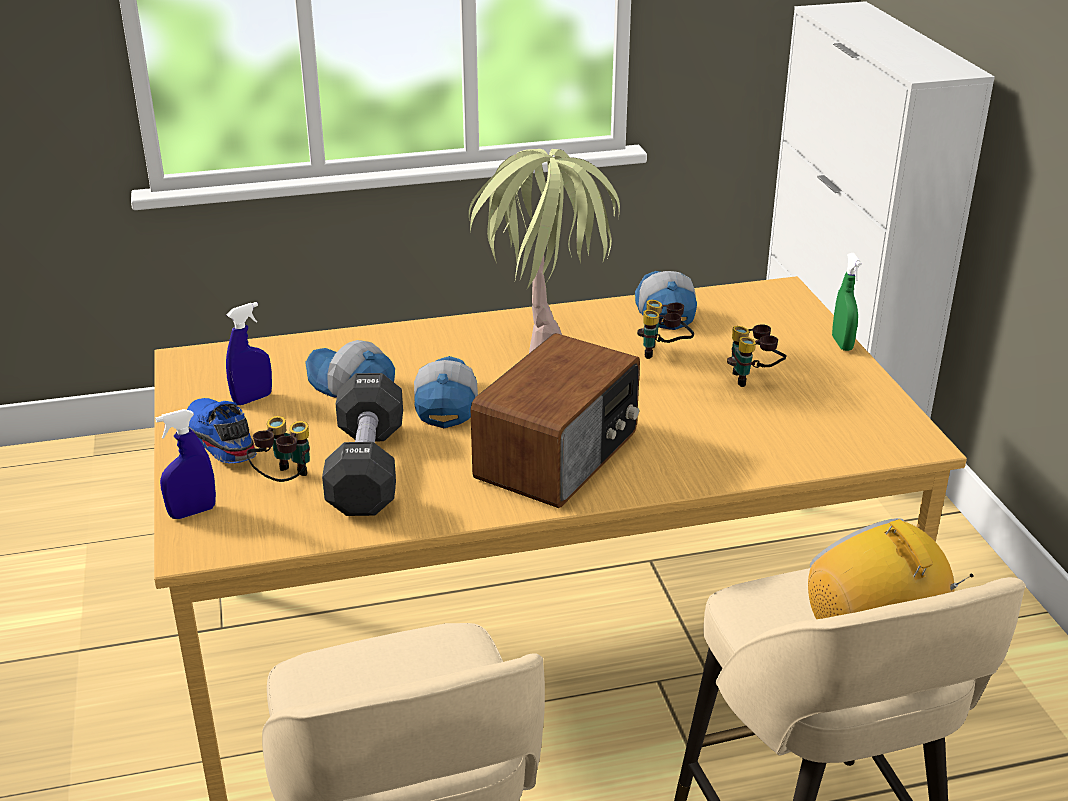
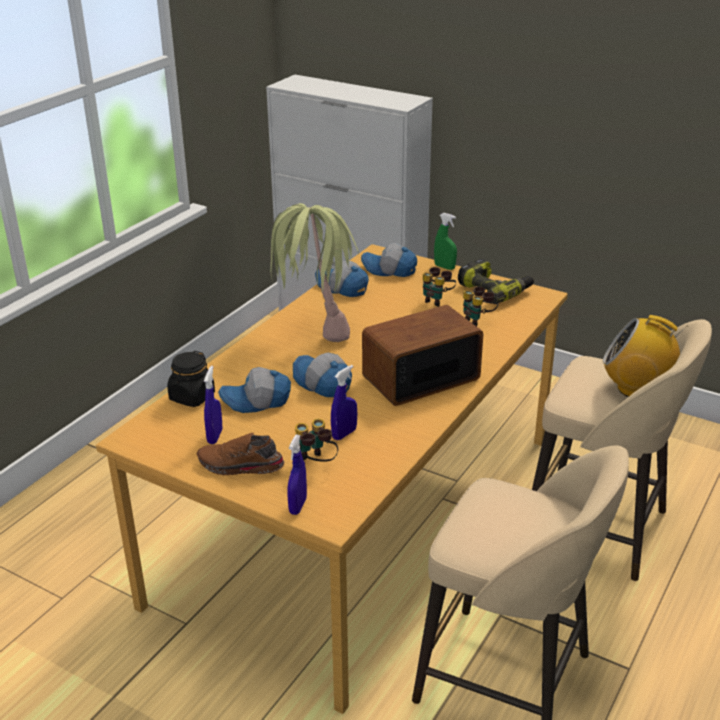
camera: 45 degrees left, 0 degrees up
(218, 441) = (240, 467): blue shoe -> brown shoe
(304, 349) = (192, 397): none -> black jar
(367, 469) = (344, 434): black dumbbell -> blue spray bottle
(560, 455) = (419, 377): radio -> radio turned 105 degrees counterclockwise
(664, 354) = (379, 308): binoculars -> binoculars (478, 321)
(760, 315) = (389, 270): none -> cap
(860, 403) = (495, 290): none -> power drill

